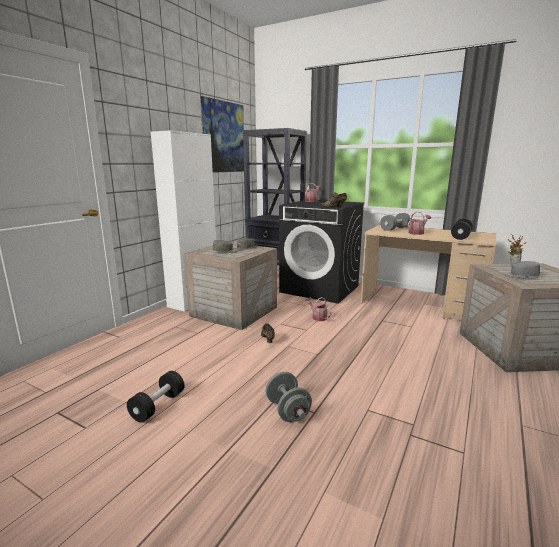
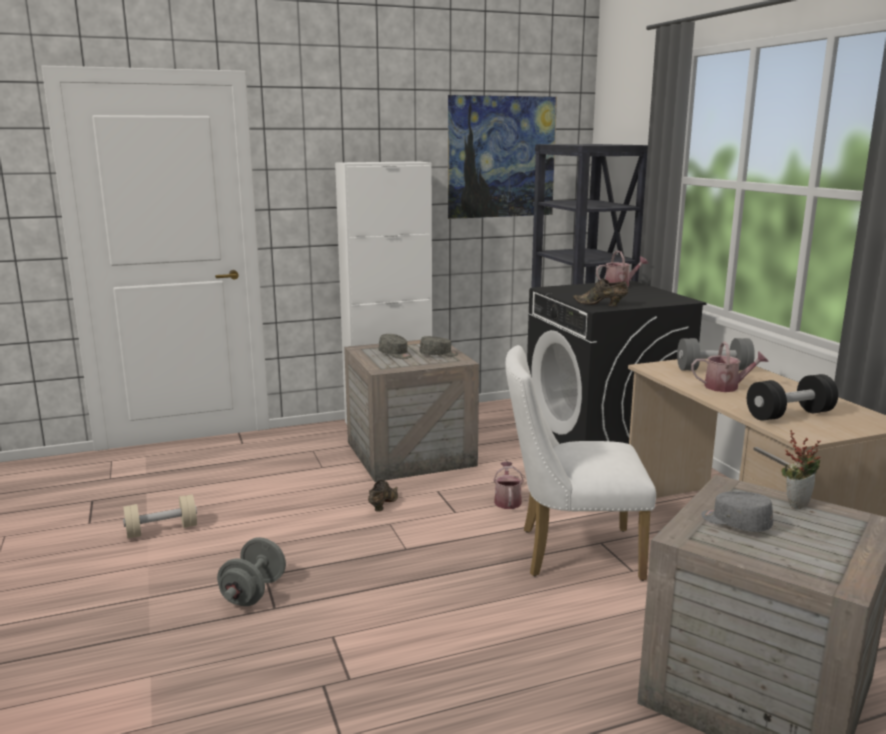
camera: 40 degrees right, 0 degrees up
(158, 406) = (162, 530): black dumbbell -> beige dumbbell
(380, 328) = (570, 553): none -> white chair

